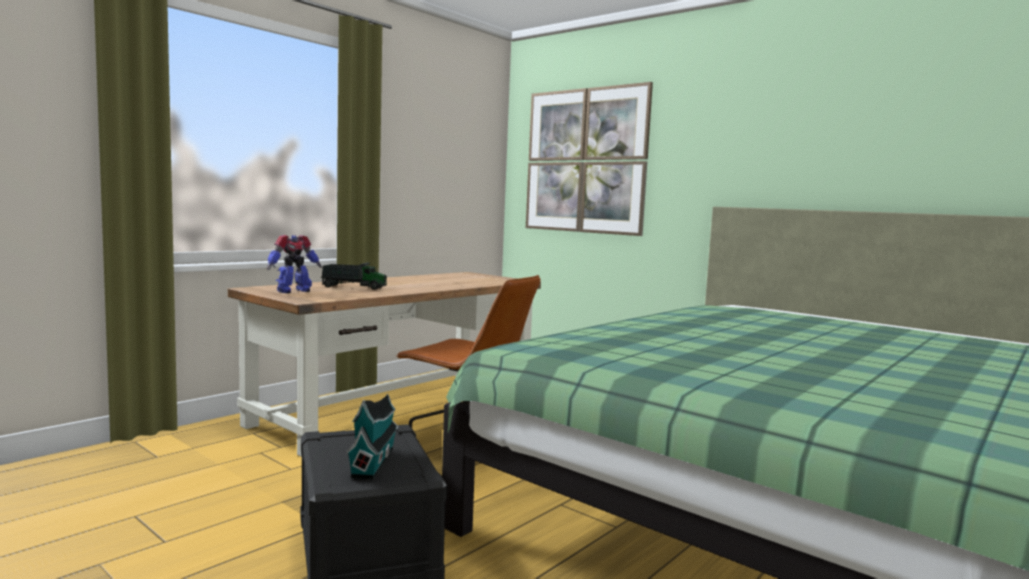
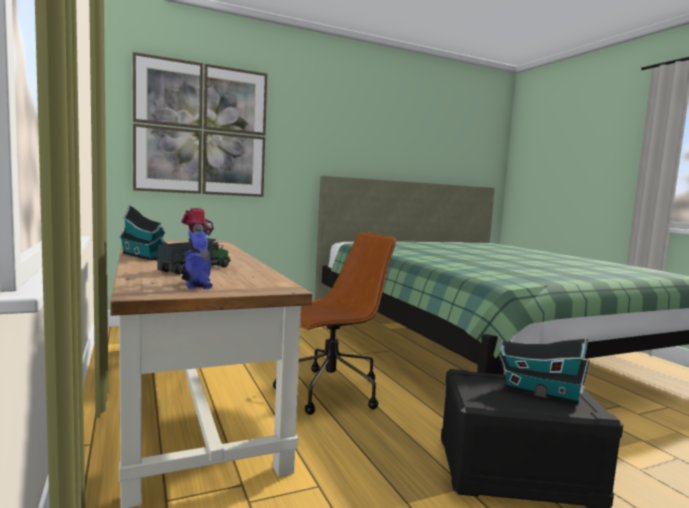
camera: 65 degrees left, 0 degrees up
(390, 279) = (144, 256): none -> toy house

